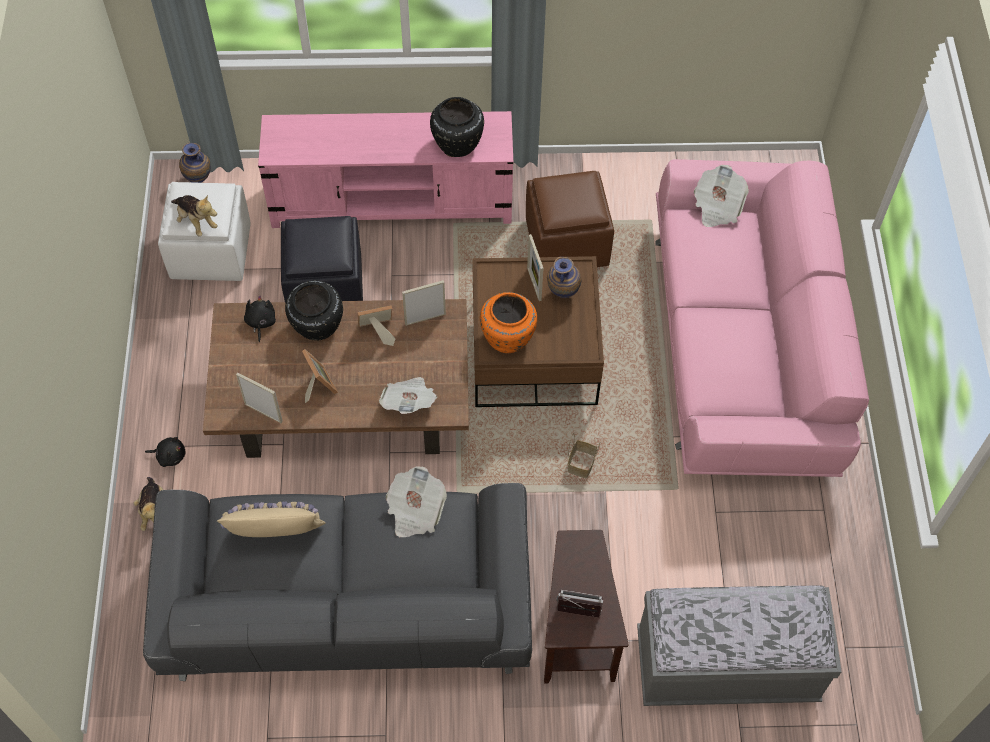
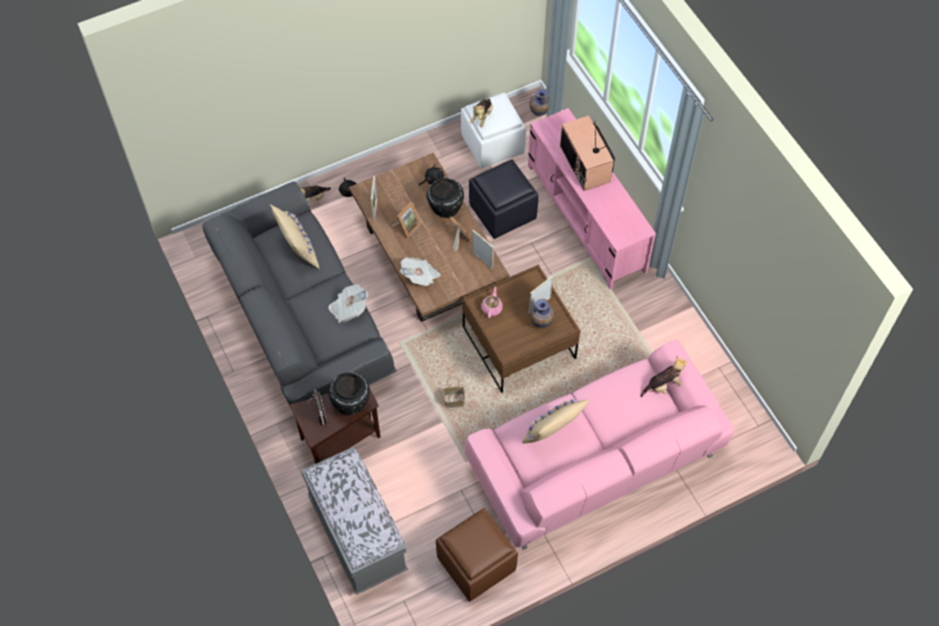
camera: 65 degrees right, 0 degrees up
(363, 134) = (586, 164): none -> television
(457, 144) = (610, 216): black vase -> black vase (351, 403)
(508, 338) = (492, 308): orange vase -> pink teapot
(567, 242) = (615, 327): brown ottoman -> brown ottoman (477, 564)
(717, 206) = (663, 385): newspaper -> plush toy
(731, 349) = (553, 434): none -> beige pillow

